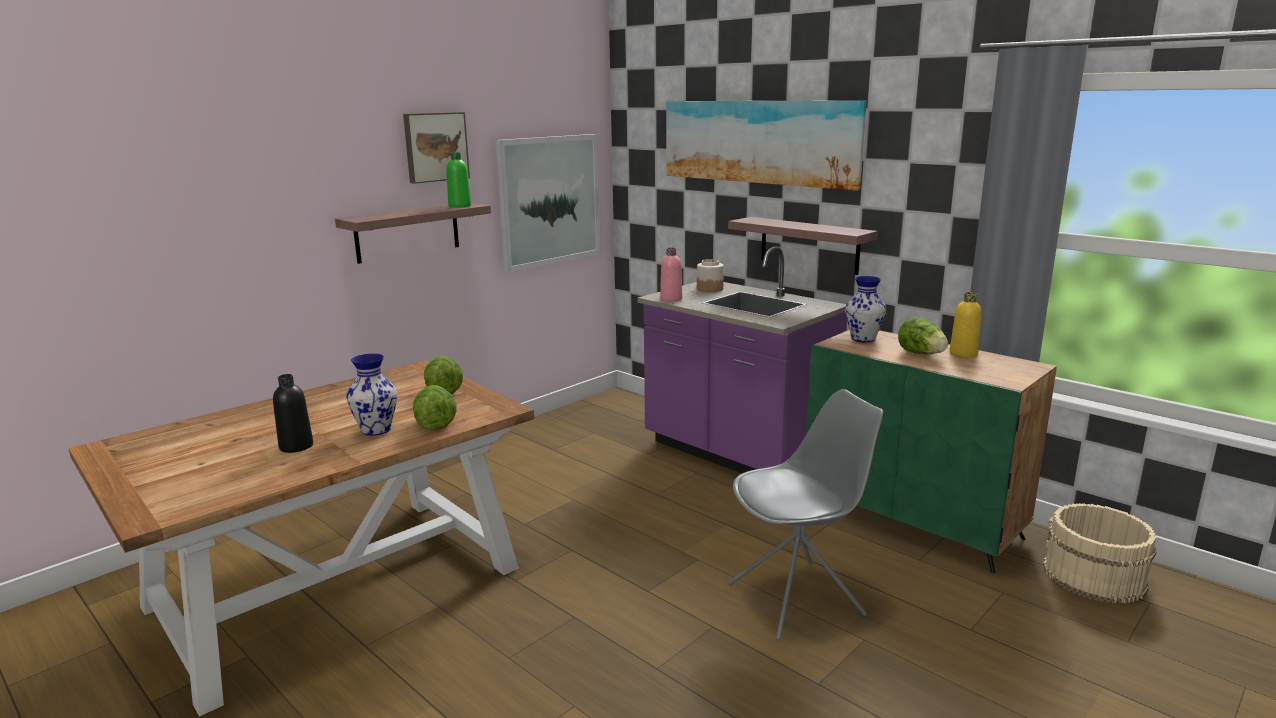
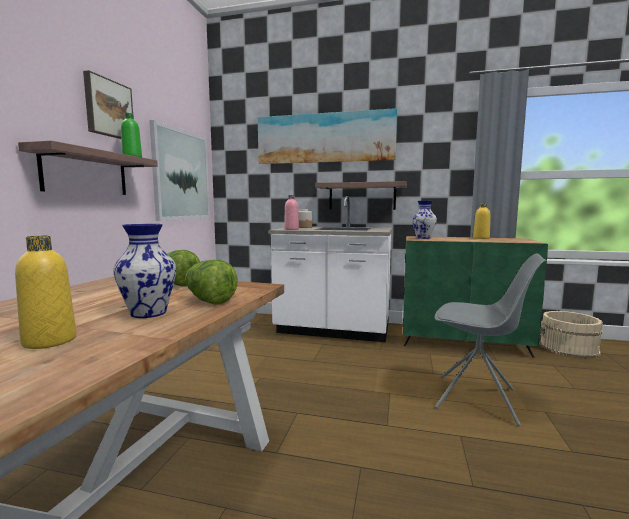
camera: 30 degrees left, 10 degrees down
(296, 446) = (49, 341): black bottle -> yellow bottle
(736, 454) = (333, 330): purple counter -> white counter
(798, 599) = (478, 399): grey chair -> grey chair turned 75 degrees clockwise
(921, 354) = (466, 239): lettuce -> none

